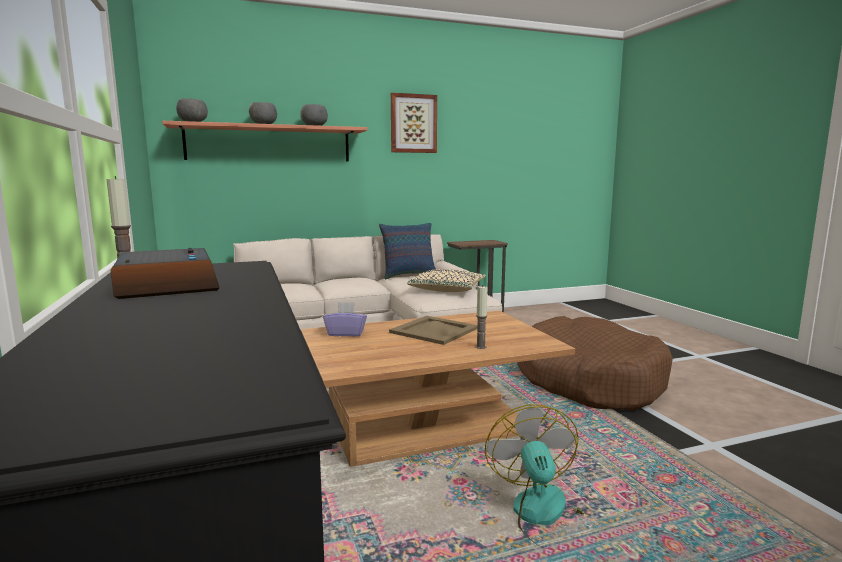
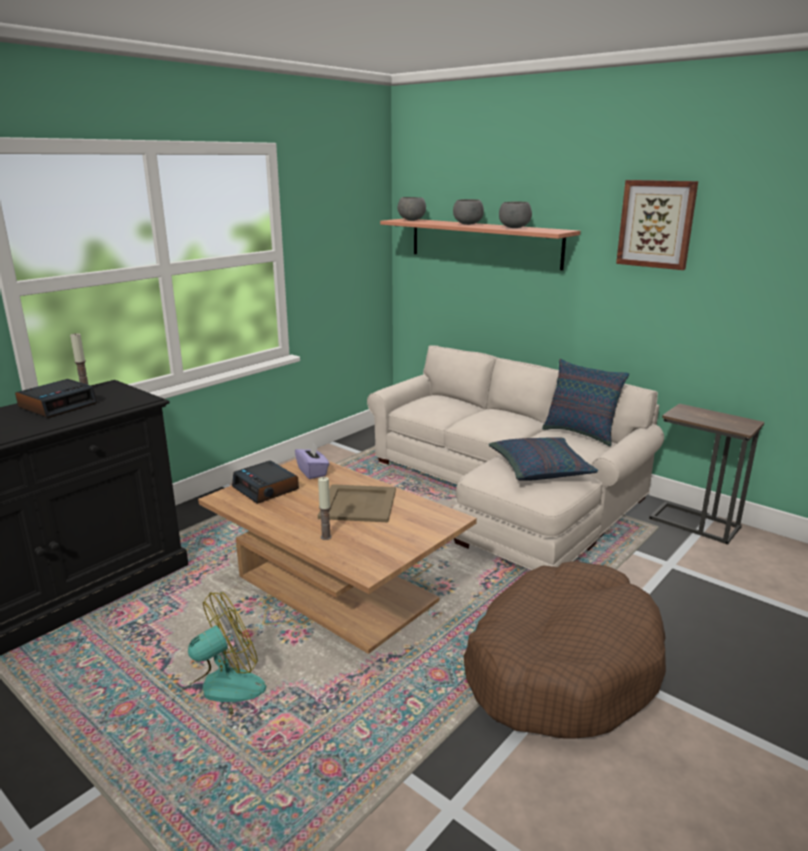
camera: 60 degrees right, 10 degrees up
(351, 351) = (266, 488): none -> alarm clock
(447, 289) = (540, 469): beige pillow -> blue pillow

